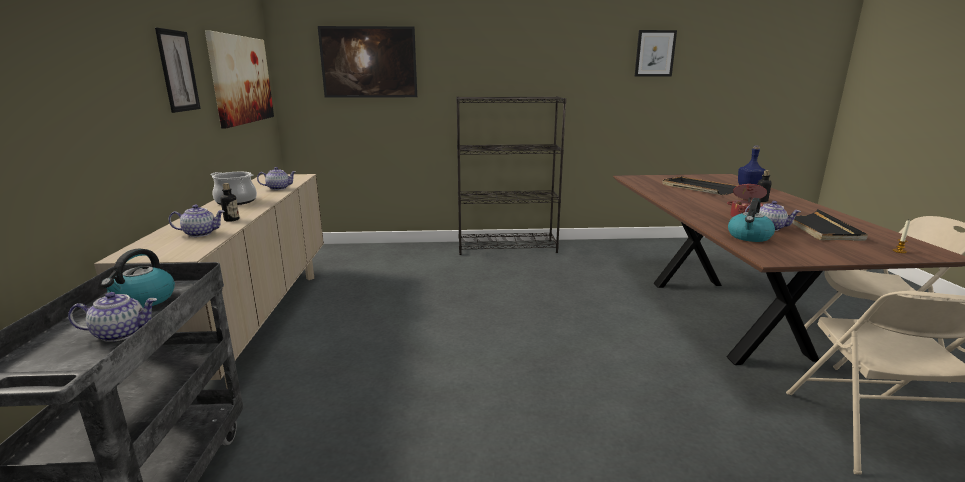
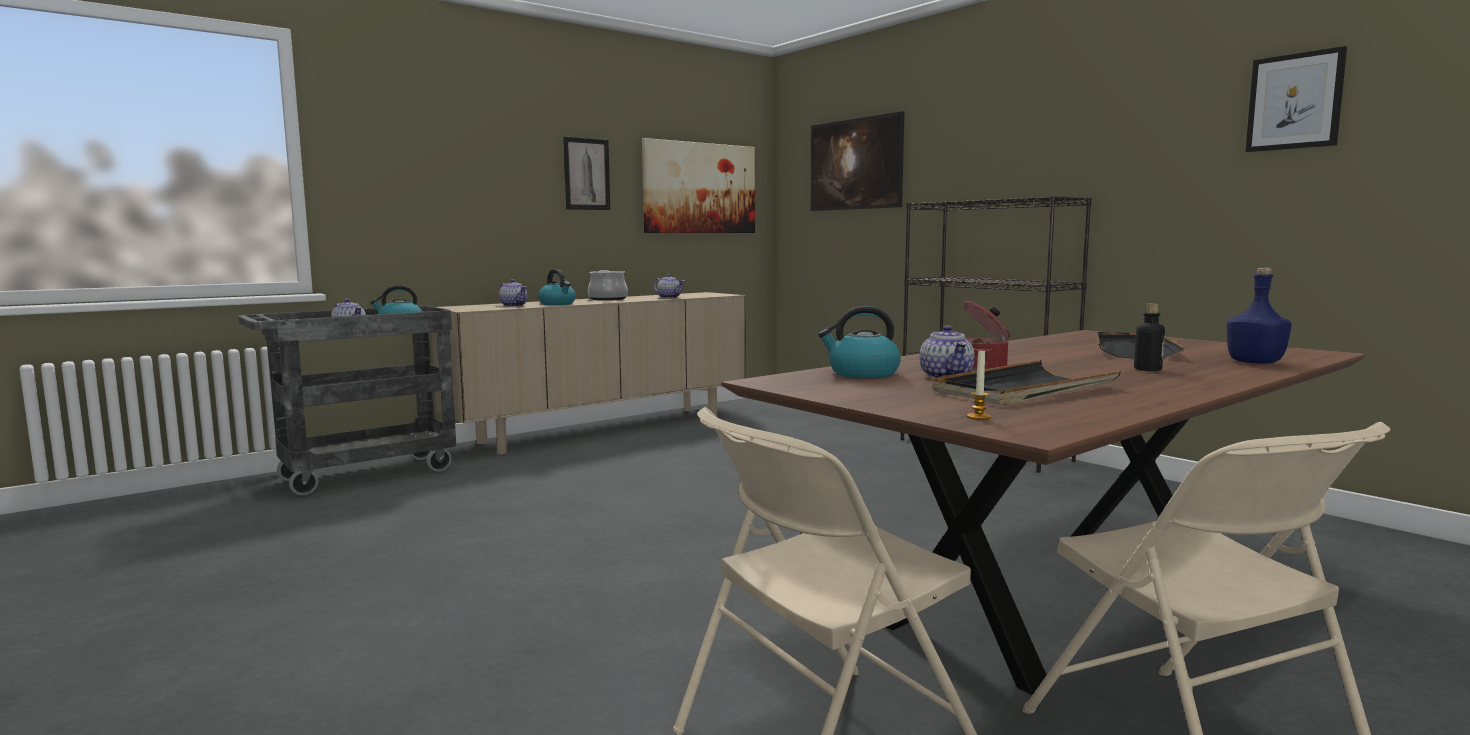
camera: 55 degrees right, 10 degrees down
(231, 220) = (558, 304): bottle -> kettle

